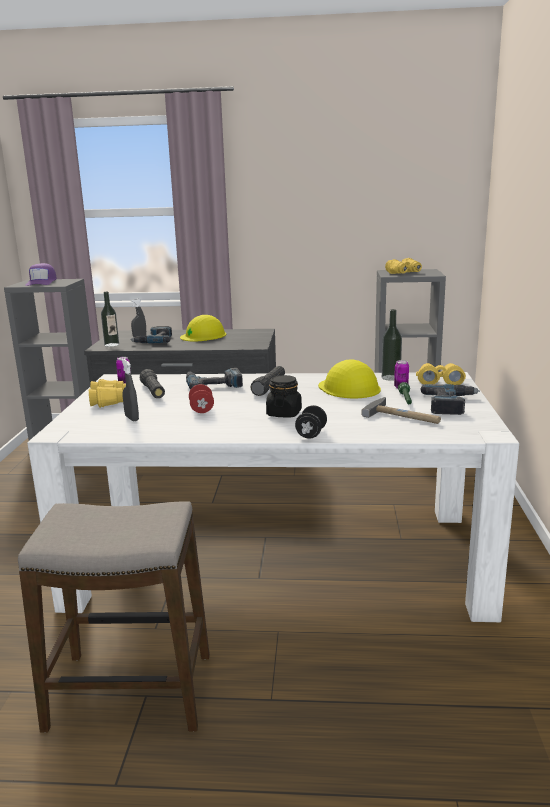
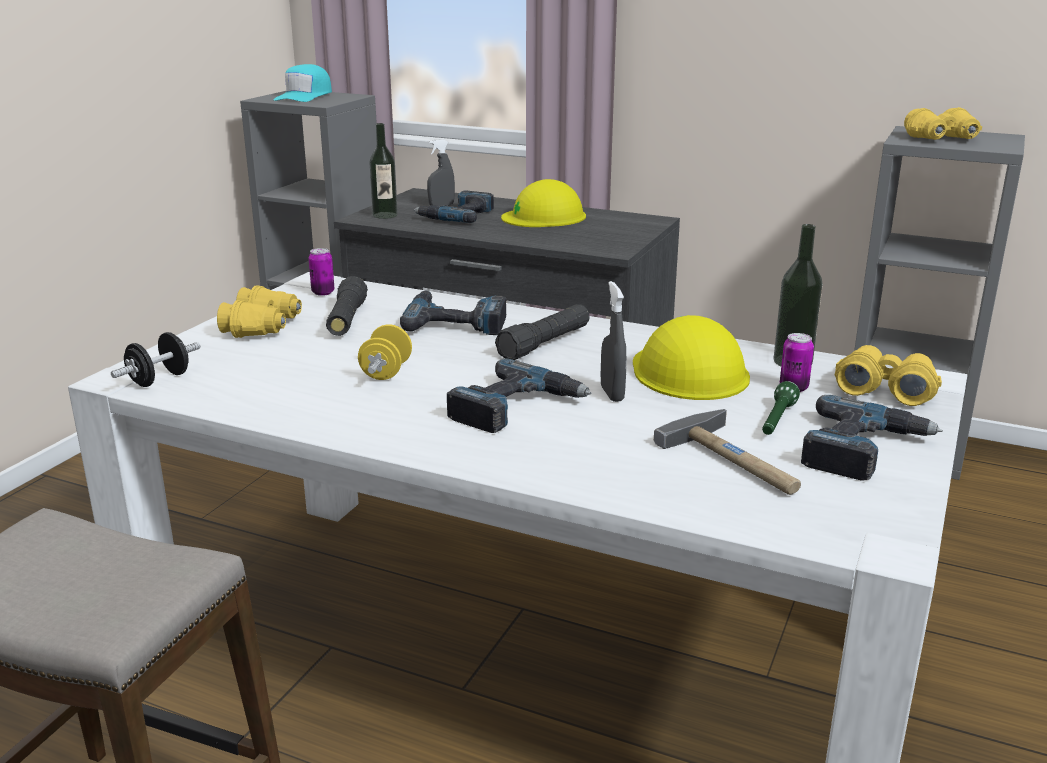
camera: 20 degrees right, 5 degrees up
(42, 282) = (304, 96): purple cap -> turquoise cap
(132, 418) = (261, 369): grey spray bottle -> grey spray bottle (612, 394)
(202, 409) = (386, 372): red dumbbell -> yellow dumbbell
(284, 413) = (516, 408): black jar -> power drill
(311, 434) = (521, 466): black dumbbell -> black dumbbell (159, 380)

